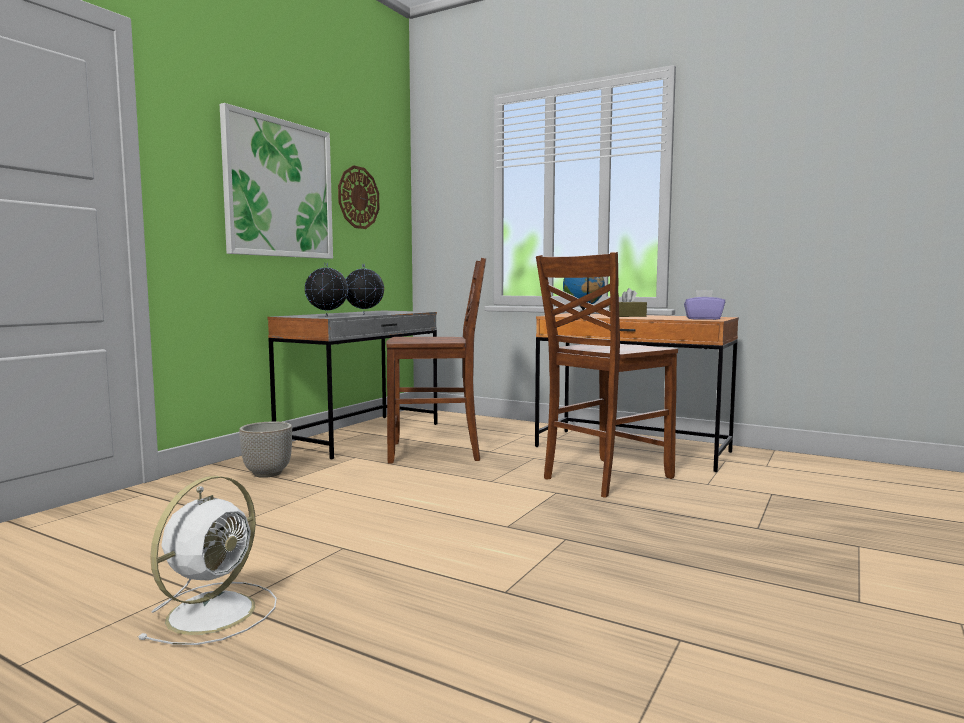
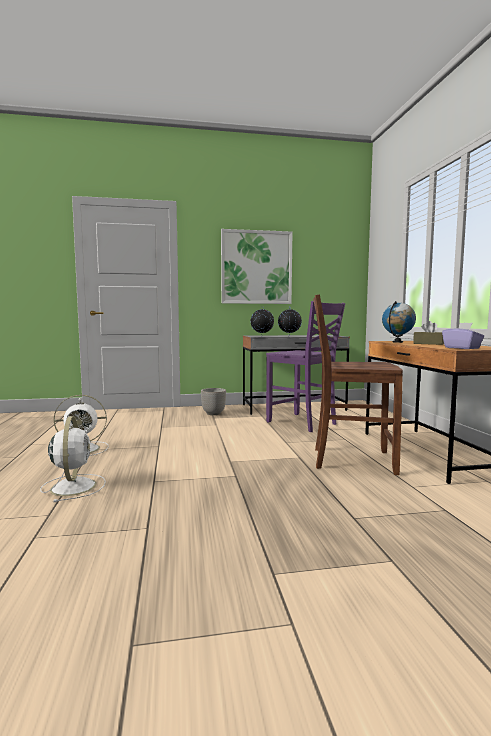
camera: 50 degrees right, 0 degrees up
(358, 197) = (317, 266): wall clock -> none
(420, 664) = (73, 486): none -> white fan
(436, 452) = (302, 423): brown chair -> purple chair

